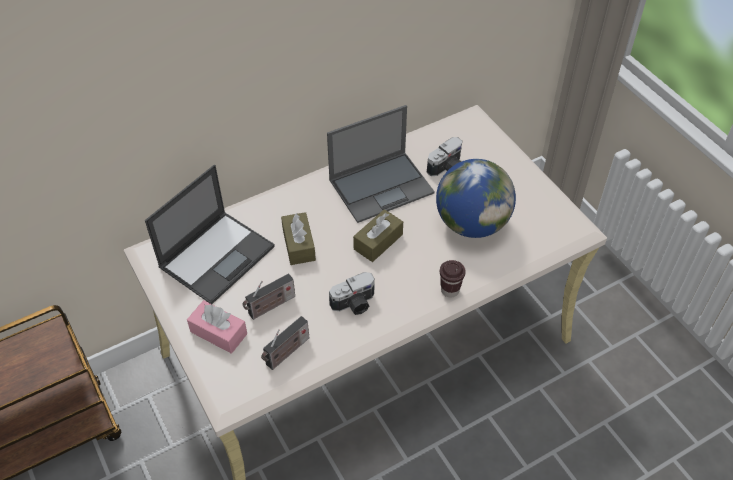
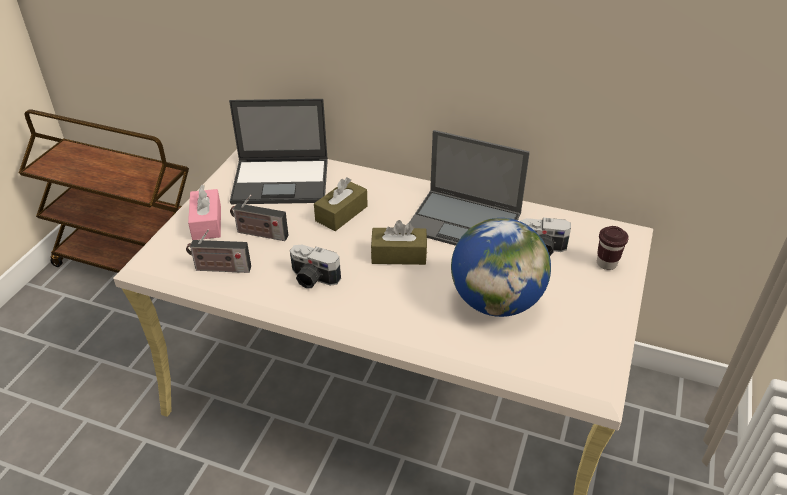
camera: 50 degrees right, 10 degrees down
(450, 290) = (396, 331): brown cup -> brown cup (606, 263)

